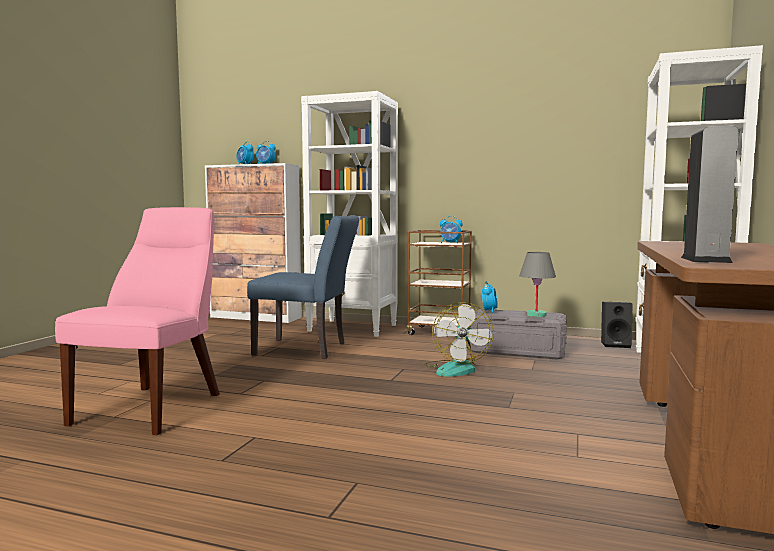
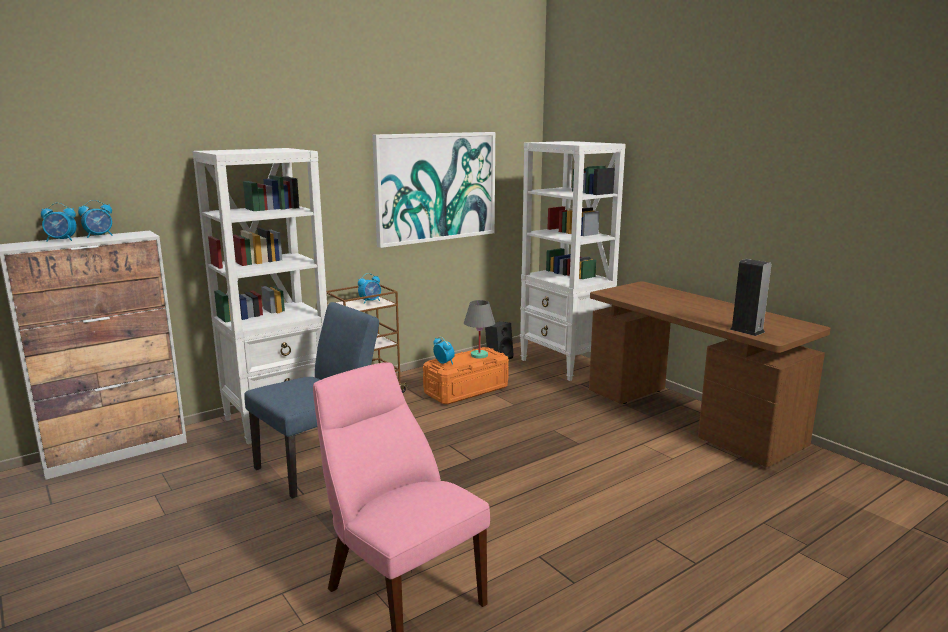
camera: 55 degrees left, 10 degrees up
(456, 368) = (477, 426): fan -> none
(517, 351) = (466, 390): grey storage box -> orange storage box
(554, 140) = (436, 187): none -> picture

